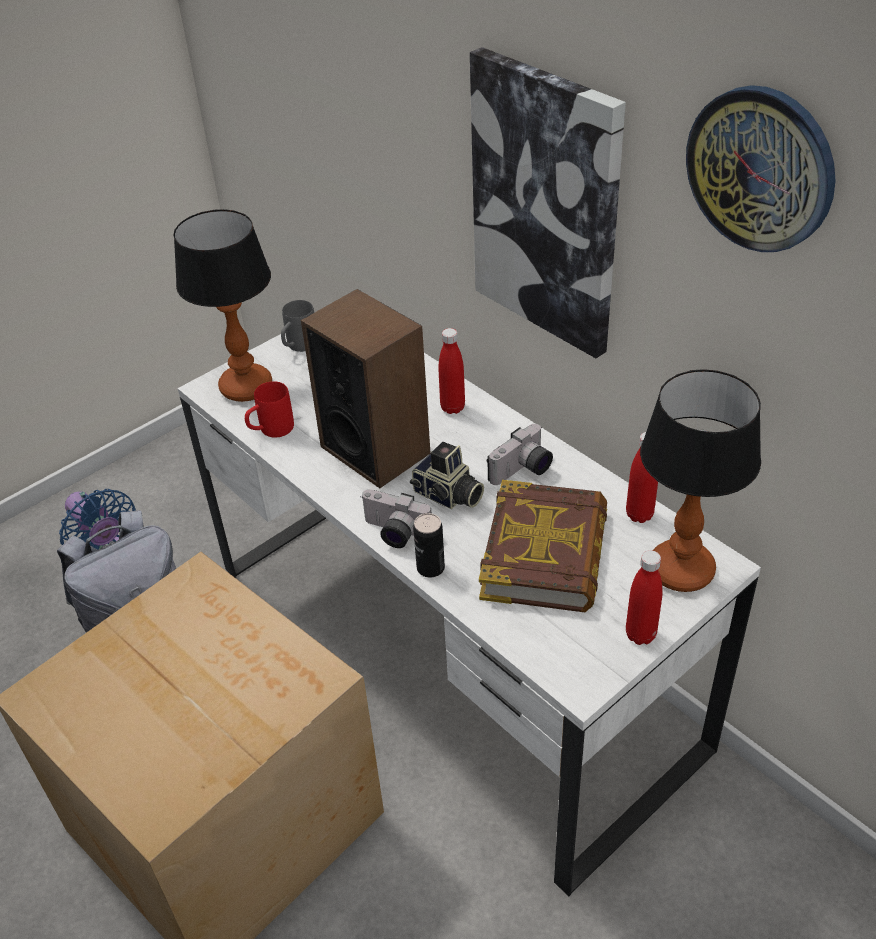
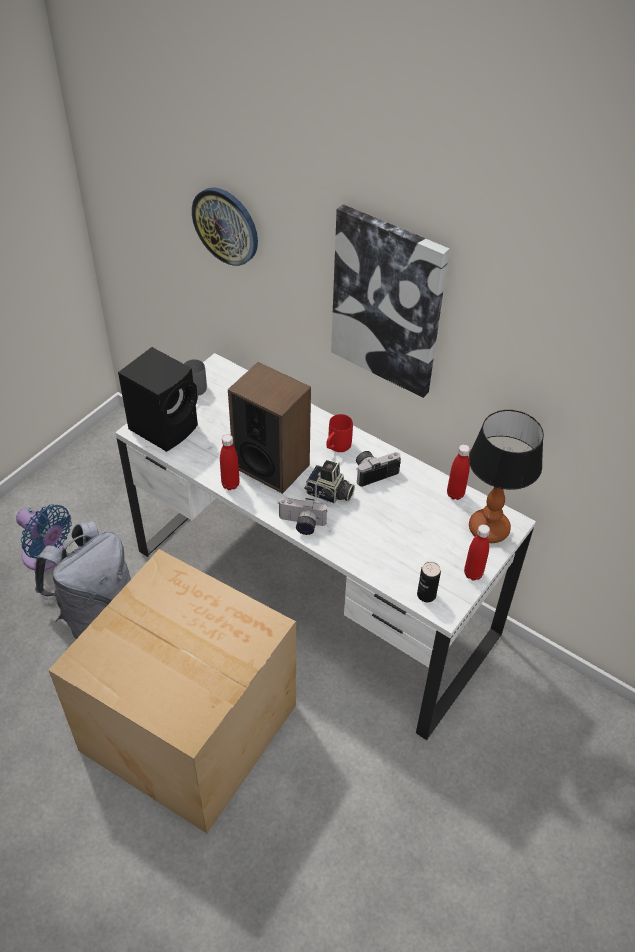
camera: 15 degrees left, 5 degrees up
(246, 386) = (165, 426): table lamp -> black speaker
(270, 431) = (194, 459): red mug -> red mug (336, 447)
(430, 568) = (331, 545): can -> can (426, 595)
(452, 407) = (315, 429): red bottle -> red bottle (230, 484)
(523, 471) = (374, 471): camera -> camera turned 150 degrees counterclockwise
(545, 554) = (402, 528): book -> none
(760, 169) = (540, 294): wall clock -> wall clock (226, 226)

